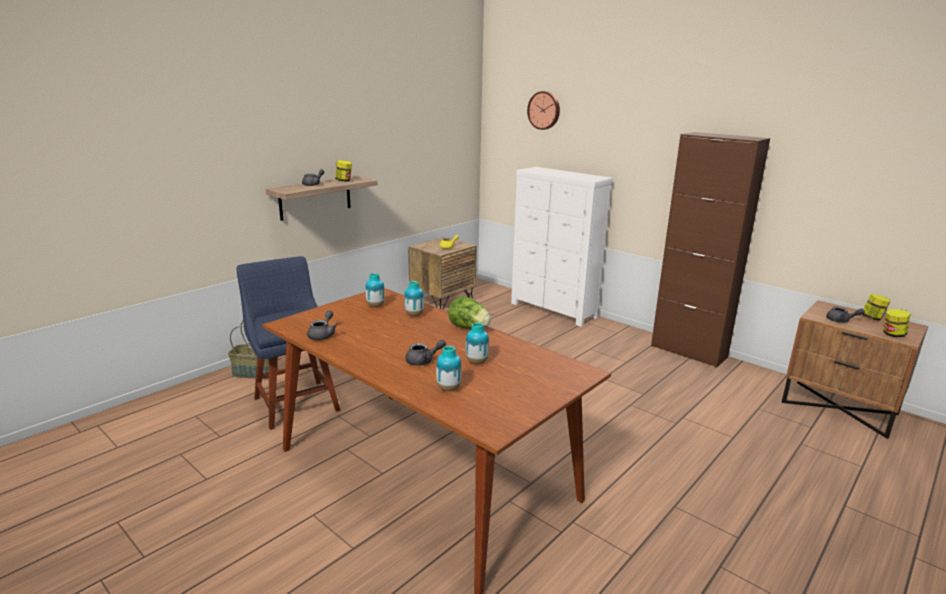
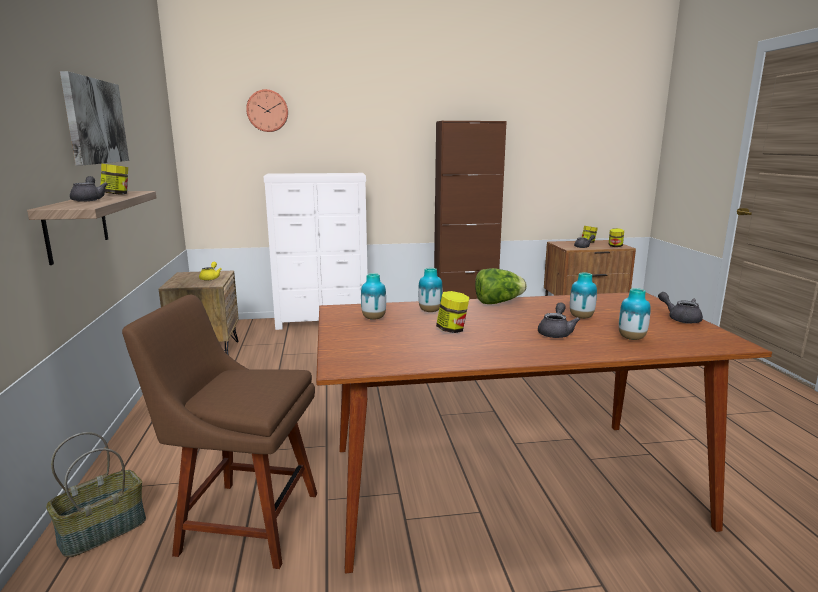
camera: 50 degrees left, 5 degrees down
(295, 402) = (243, 521): blue chair -> brown chair
(323, 335) = (417, 356): grey teapot -> grey teapot (680, 318)
(354, 130) = (95, 121): none -> picture
(383, 331) = (452, 330): none -> jar

